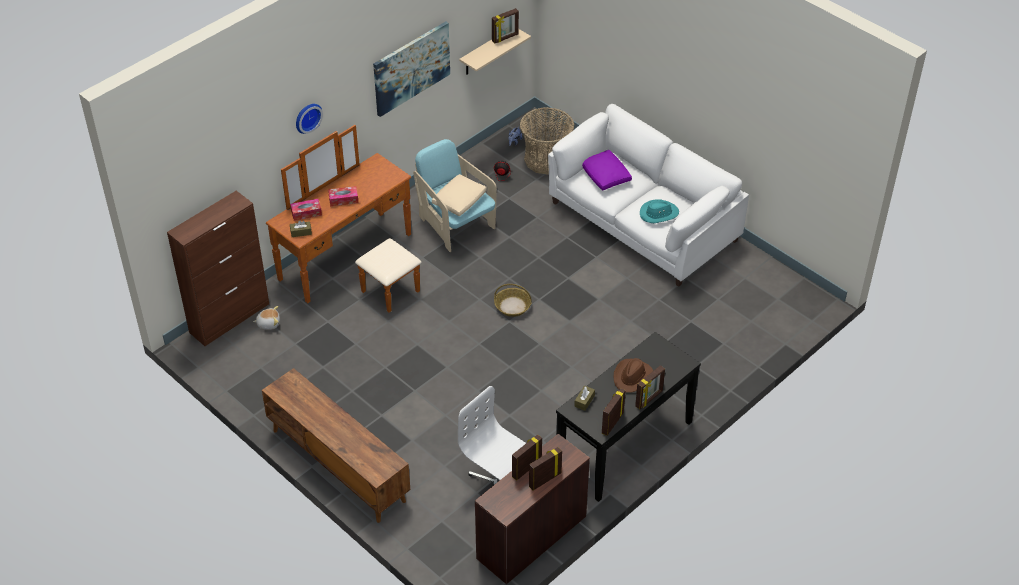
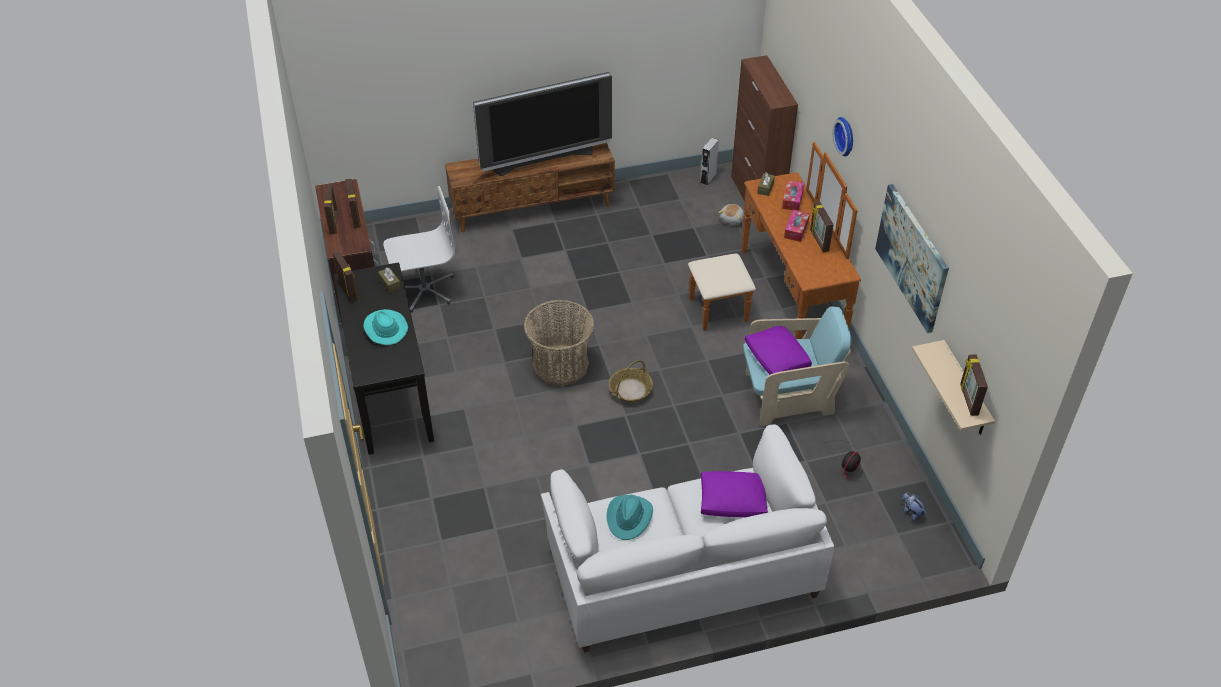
camera: 120 degrees right, 0 degrees up
(217, 360) = (708, 178): none -> grey speaker
(323, 417) = (544, 160): none -> television
(459, 200) = (777, 358): beige pillow -> purple pillow
(546, 159) = (859, 529): basket -> basket (560, 365)
(632, 377) = (385, 328): brown hat -> turquoise hat
(649, 399) = (349, 327): picture frame -> picture frame (818, 241)

